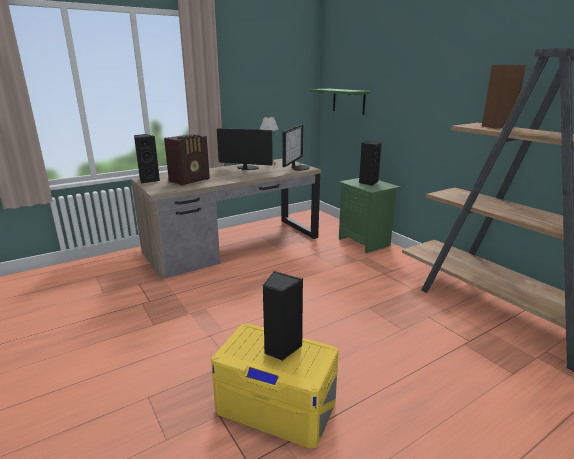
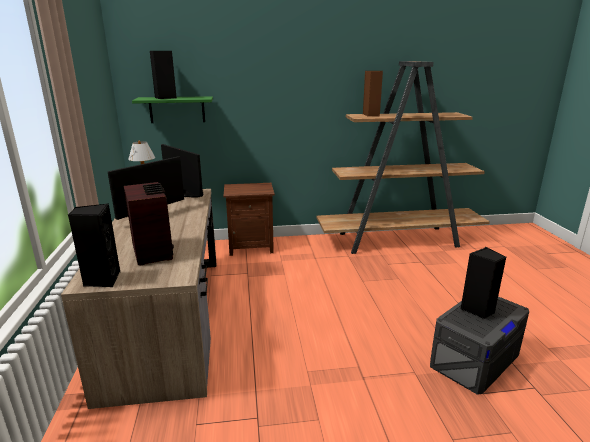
camera: 65 degrees left, 0 degrees up
(276, 406) = (474, 359): yellow storage box -> grey storage box
(365, 242) = (251, 247): green nightstand -> brown nightstand
(368, 182) = (245, 188): black speaker -> black speaker (165, 98)

